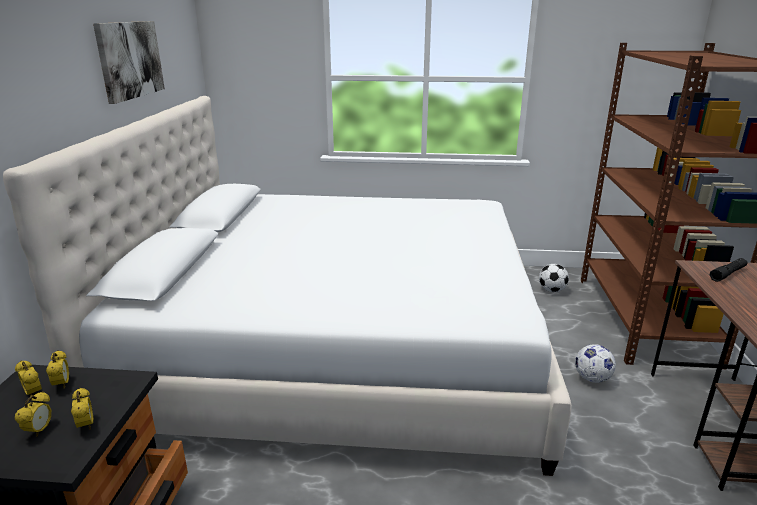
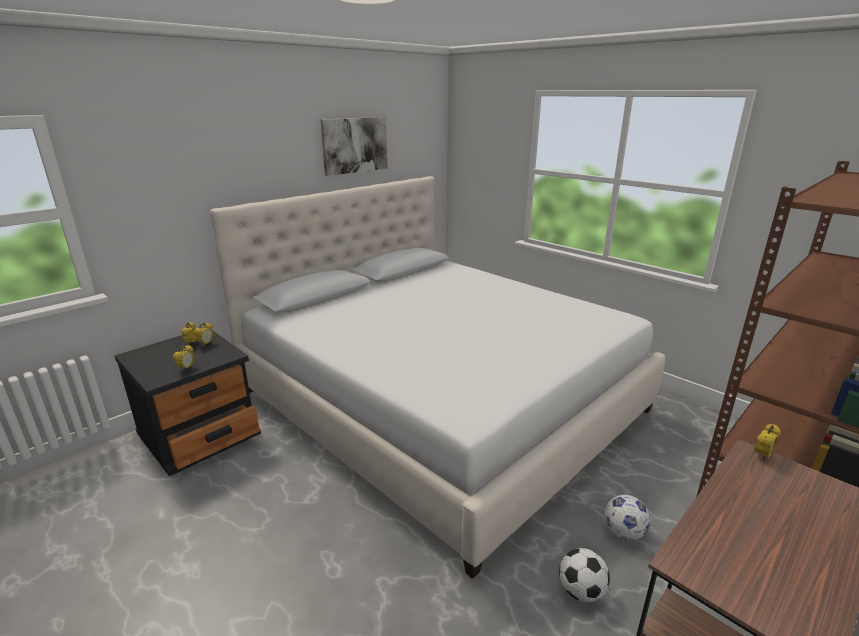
camera: 40 degrees right, 0 degrees up
(40, 430) = (170, 361): alarm clock -> alarm clock (762, 456)
(551, 290) = (697, 438): football -> football (581, 591)
(728, 274) = (781, 479): black flashlight -> none

